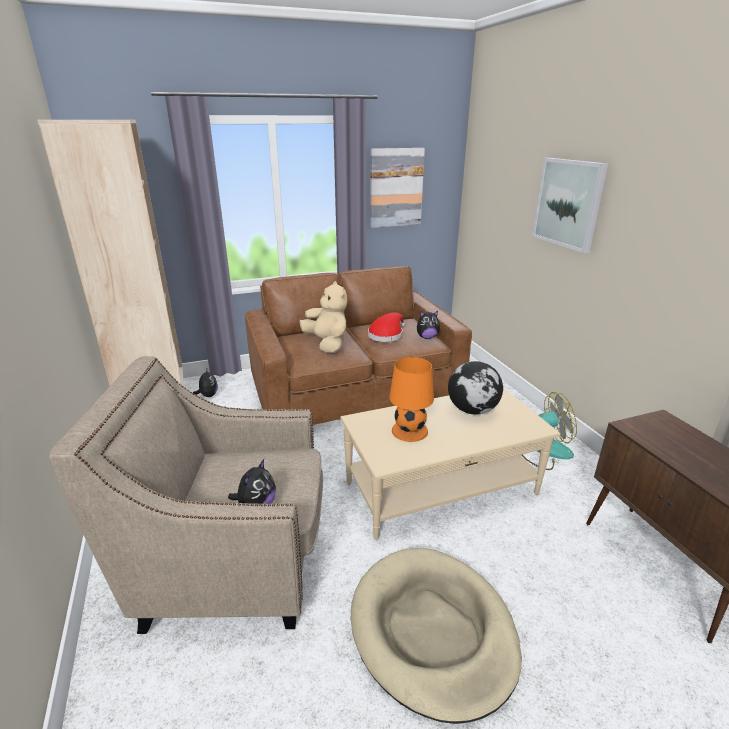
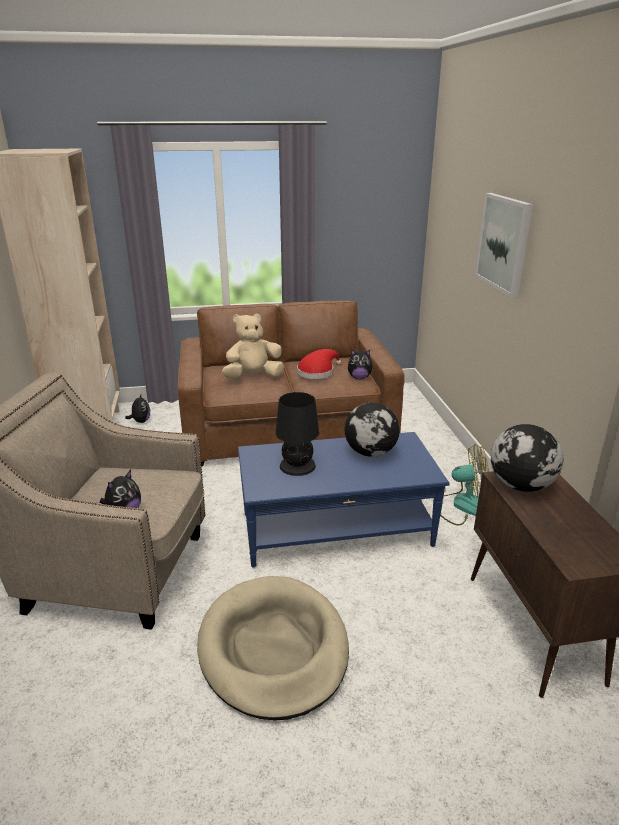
camera: 10 degrees right, 0 degrees up
(327, 344) = (253, 377): beige plush toy -> beige plush toy turned 90 degrees counterclockwise
(396, 188) = (350, 216): picture -> none
(409, 430) = (297, 465): orange table lamp -> black table lamp
(442, 488) = (337, 530): beige coffee table -> blue coffee table
(652, 433) = (521, 486): none -> globe

